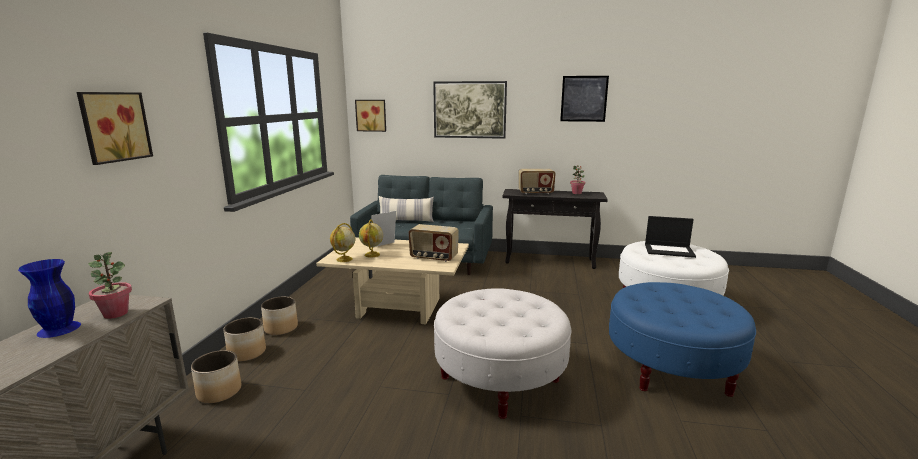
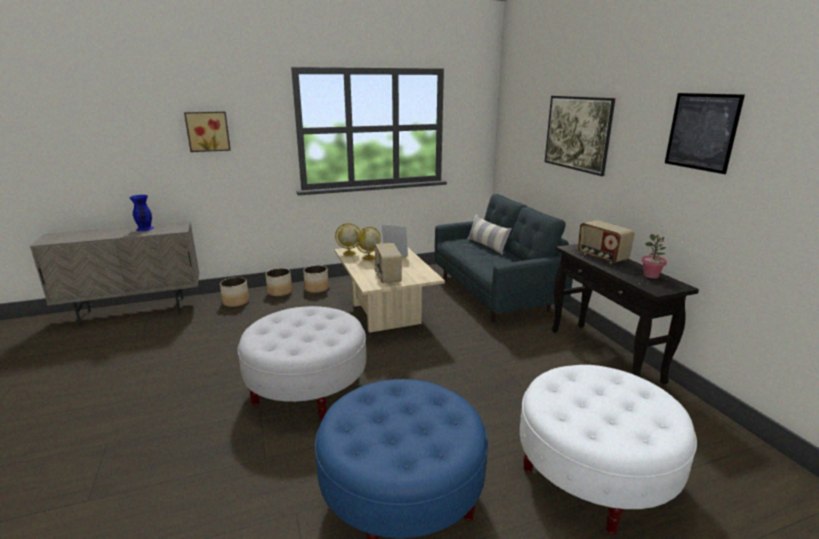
camera: 60 degrees right, 5 degrees up
(116, 313) = (164, 230): potted plant -> none
(371, 115) = (508, 130): picture -> none
(669, 250) = (612, 399): laptop -> none

